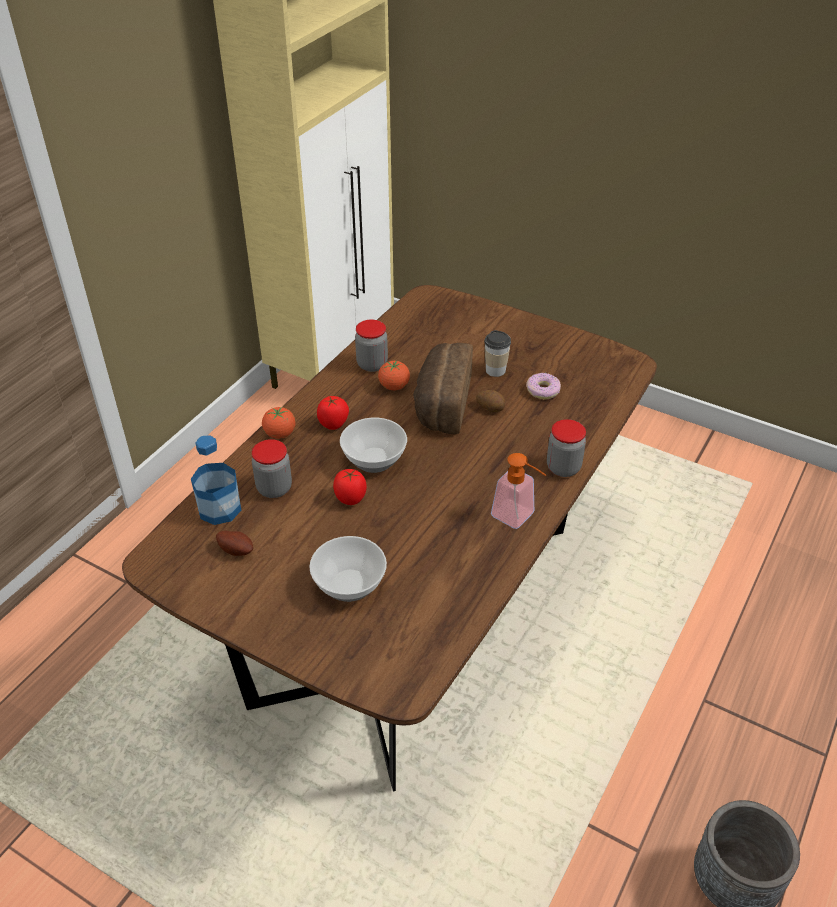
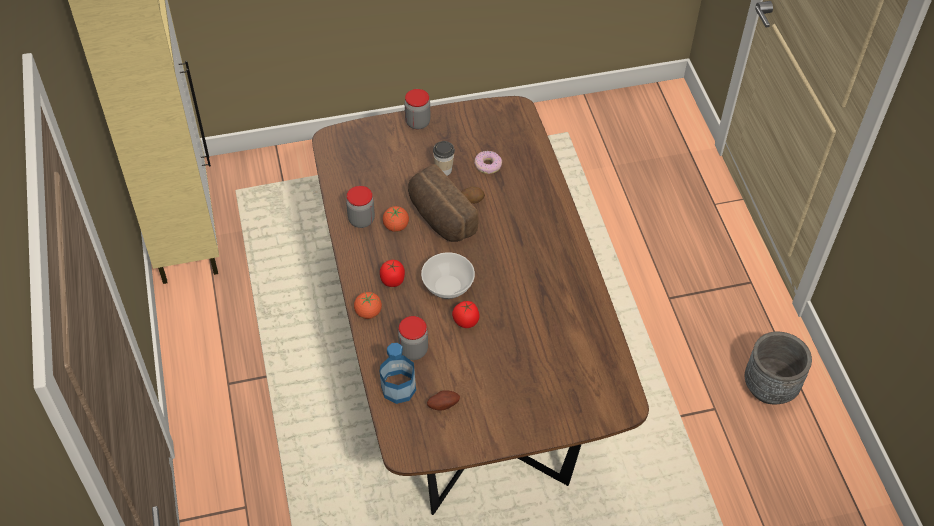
camera: 45 degrees left, 10 degrees up
(350, 584) = (530, 372): bowl -> none
(518, 518) = (569, 263): soap dispenser -> none
(563, 468) = (557, 212): jar -> jar (417, 122)

